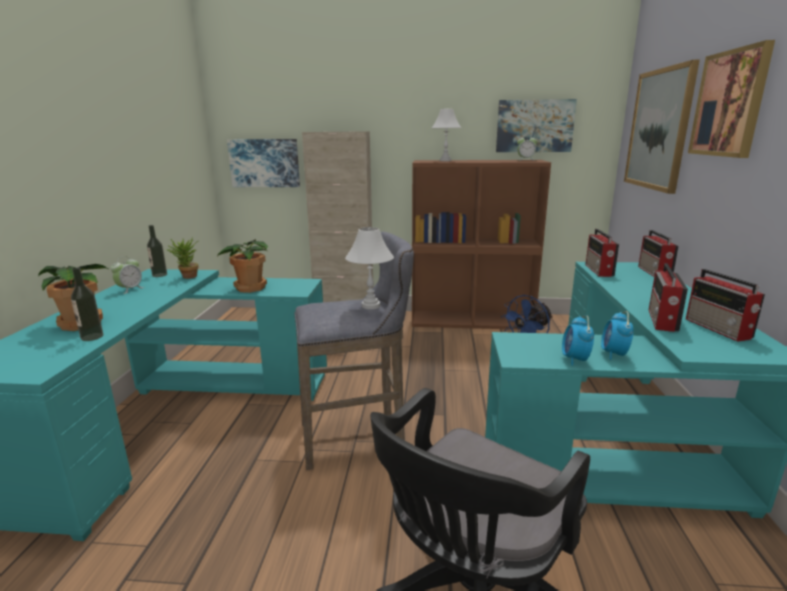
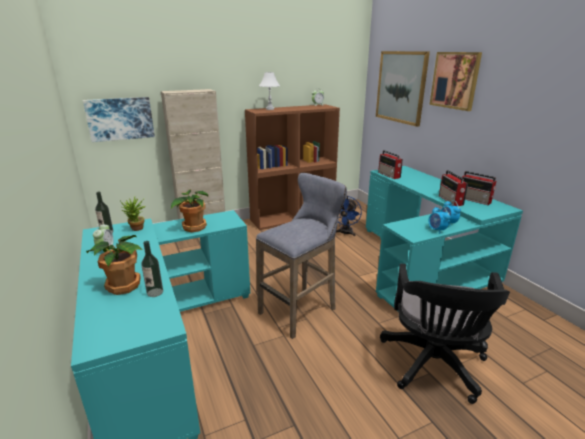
camera: 30 degrees left, 5 degrees up
(371, 306) = (312, 223): white table lamp -> none
(534, 126) = (319, 82): picture -> none
(654, 272) = (415, 172): radio -> none

